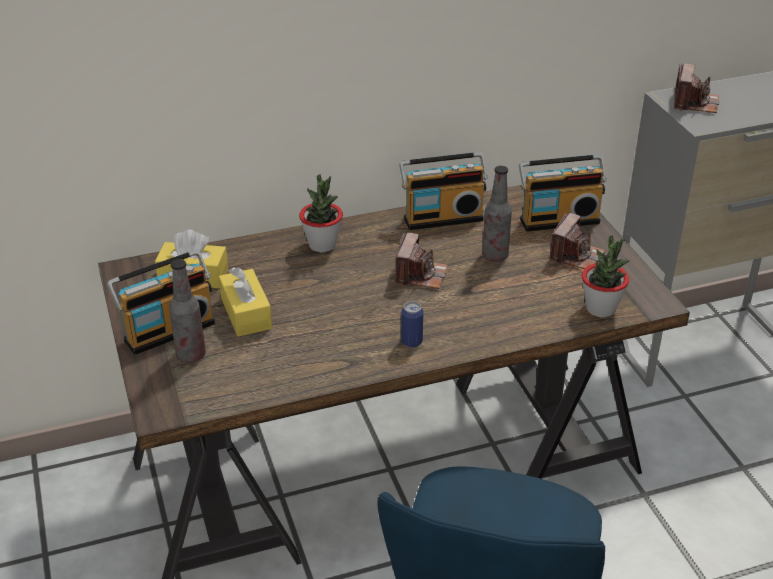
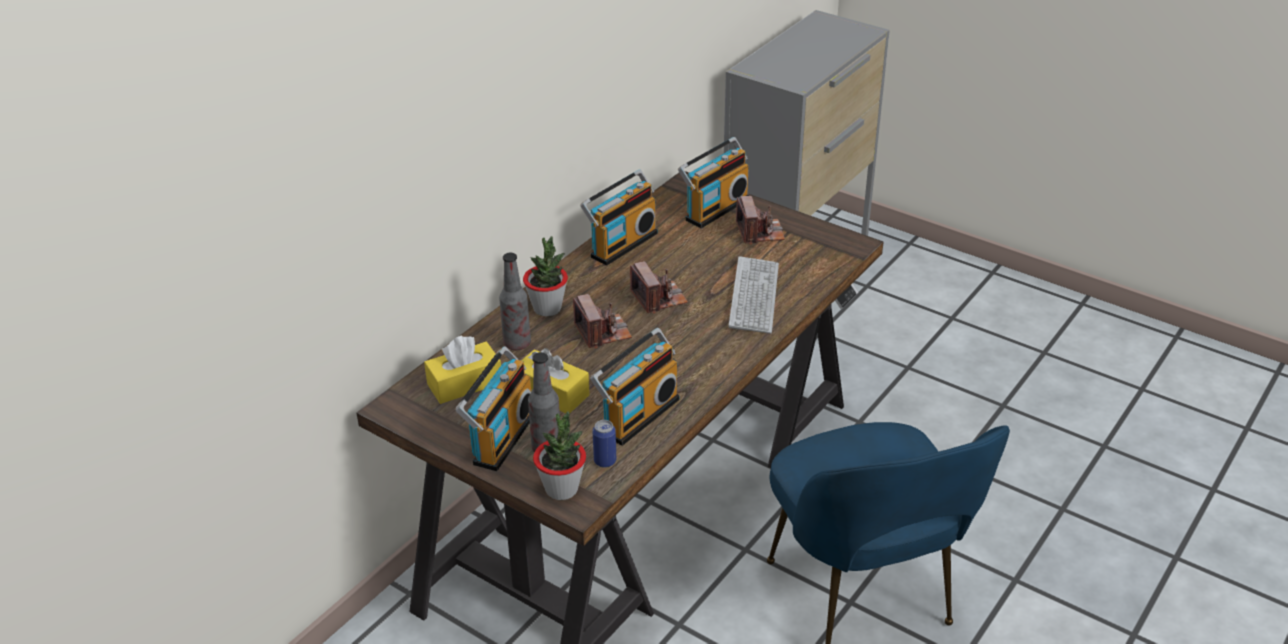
camera: 35 degrees left, 0 degrees up
(289, 363) = (637, 415): none -> radio
(411, 342) = (713, 353): can -> can (605, 461)
(495, 256) = (699, 258): bottle -> bottle (517, 344)
(505, 309) = (754, 296): none -> keyboard
(600, 309) = (822, 266): potted plant -> potted plant (562, 489)
(694, 103) = (773, 68): camera -> camera (602, 332)

